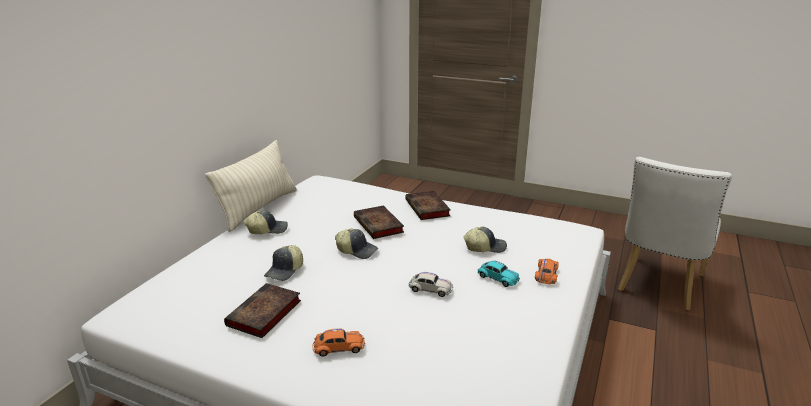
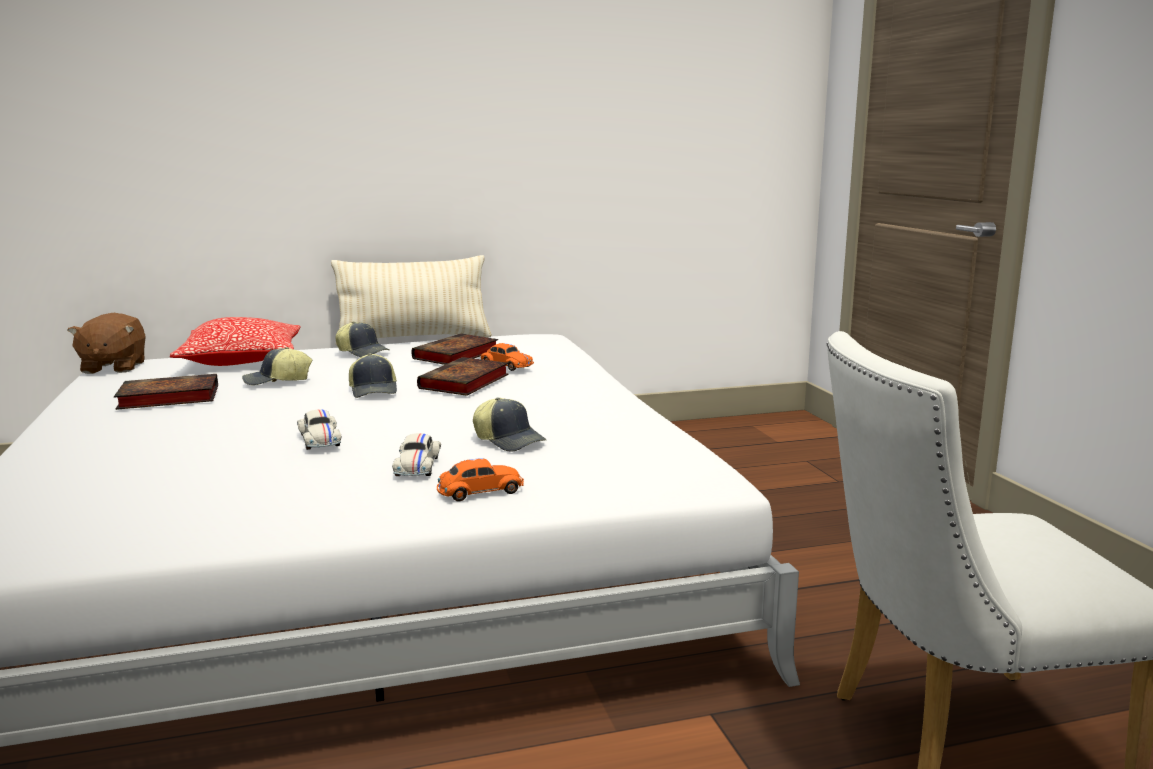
camera: 50 degrees right, 10 degrees down
(124, 318) = (113, 367): none -> brown plush toy
(203, 268) = (242, 360): none -> pillow
(339, 347) = (123, 438): orange toy car -> orange toy car (507, 365)
(428, 209) = (574, 391): book -> book (455, 355)
(497, 278) = (417, 466): turquoise toy car -> white toy car

